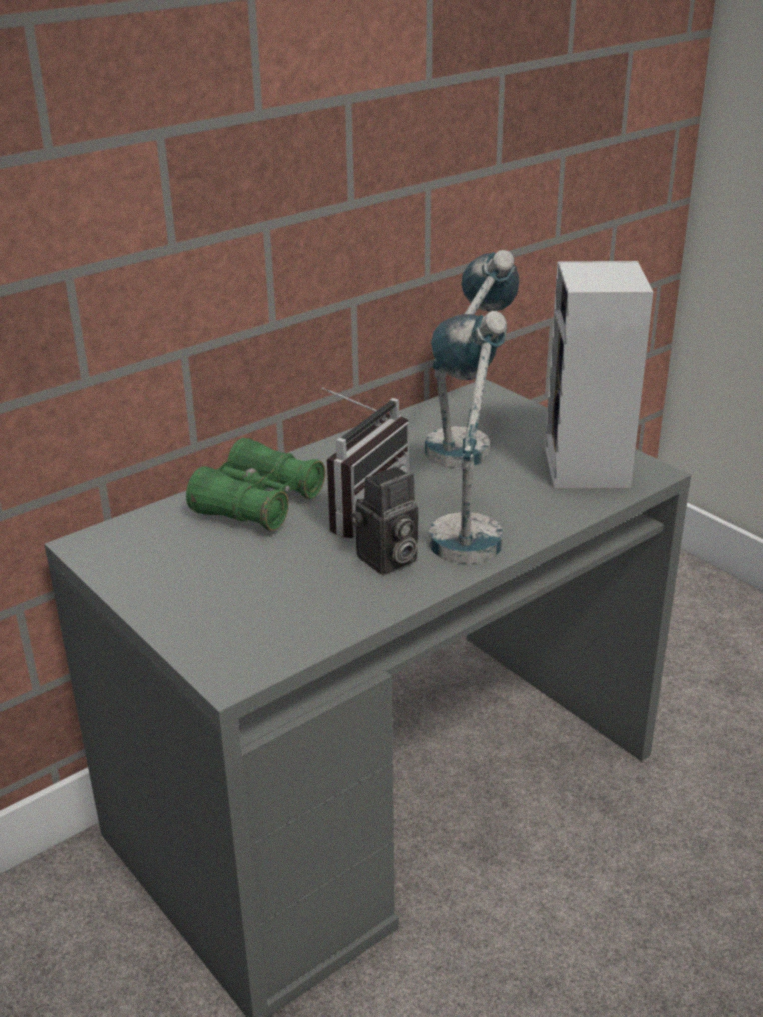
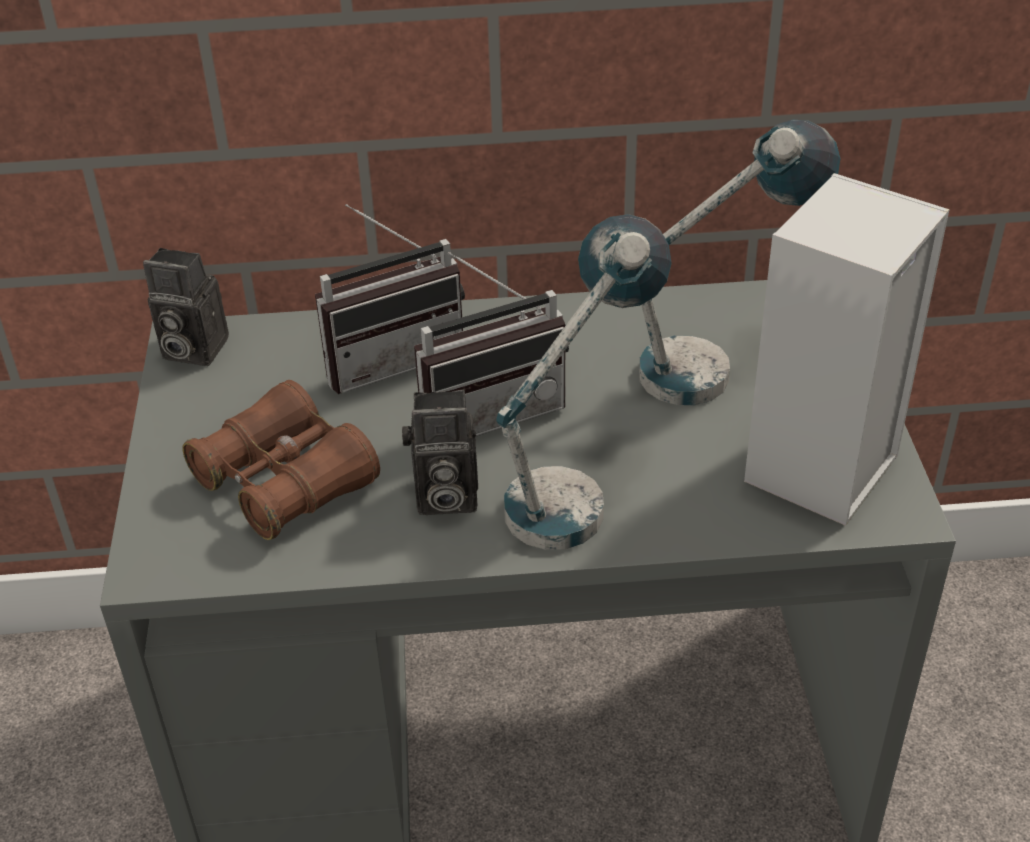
camera: 35 degrees right, 10 degrees up
(99, 548) = (190, 349): none -> camera
(258, 504) = (391, 358): green binoculars -> radio
(268, 593) = (285, 482): none -> brown binoculars

